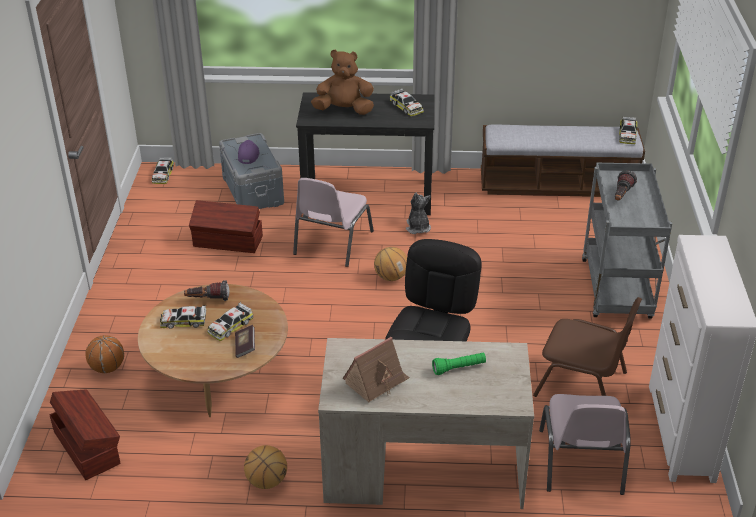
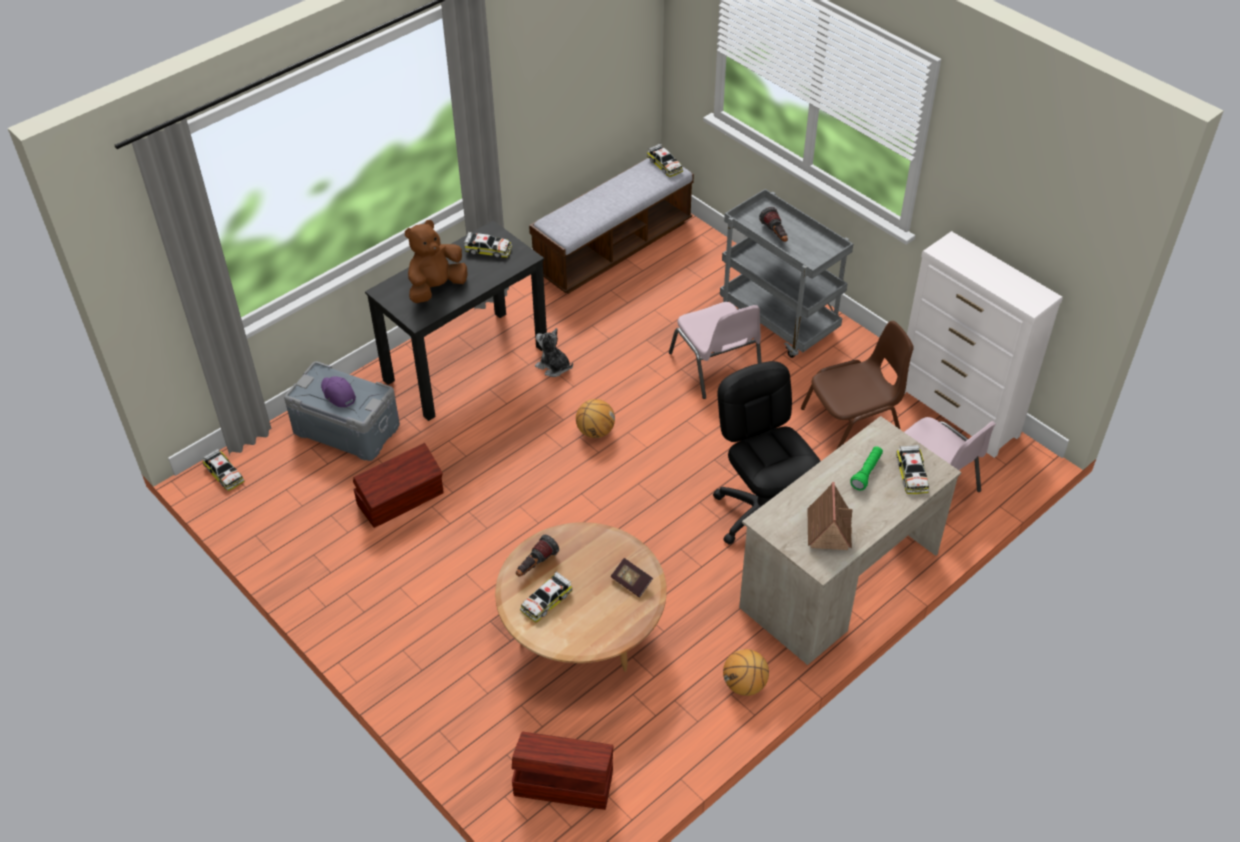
camera: 45 degrees left, 10 degrees up
(107, 368) = (473, 702): basketball -> none
(230, 326) = (592, 574): toy car -> toy car (912, 474)
(331, 243) = (500, 434): pink chair -> pink chair (716, 367)

